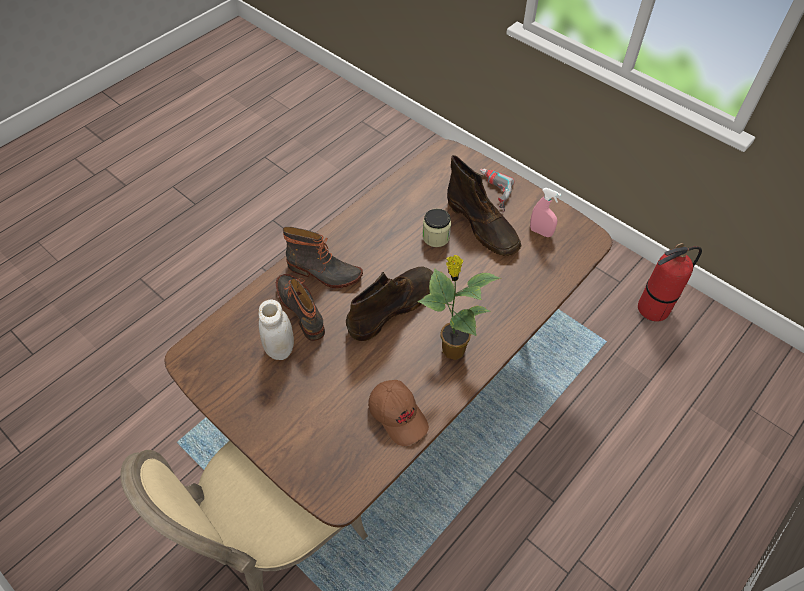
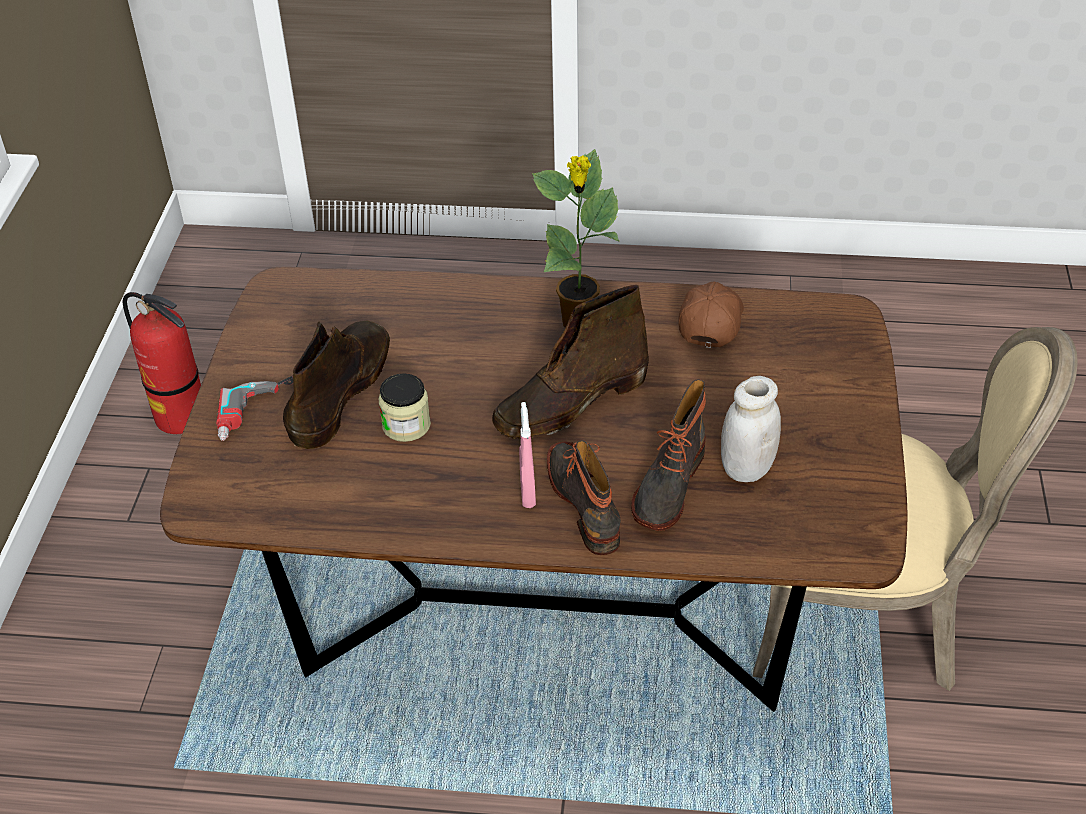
camera: 125 degrees left, 10 degrees down
(393, 306) = (570, 403): brown boot -> brown boot turned 45 degrees counterclockwise
(540, 232) = (304, 332): pink spray bottle -> pink spray bottle (528, 494)

